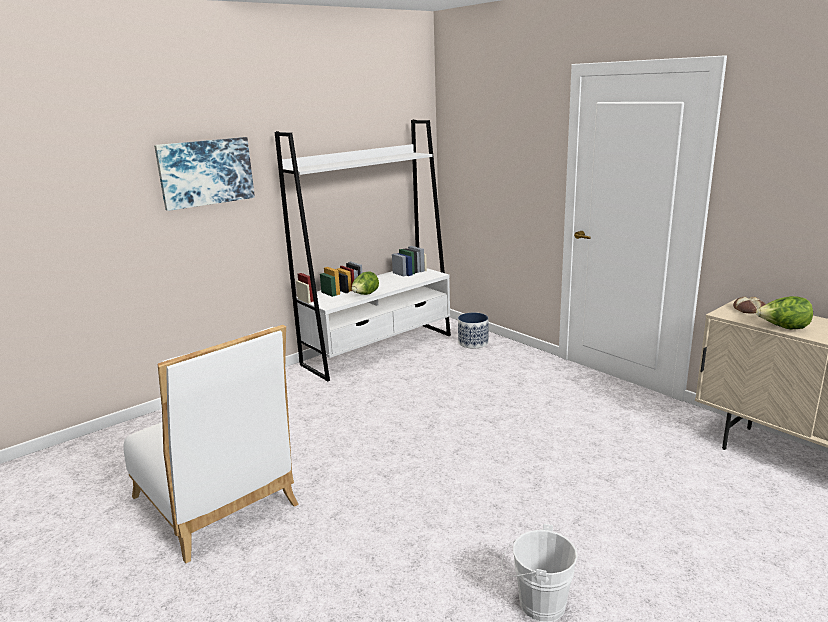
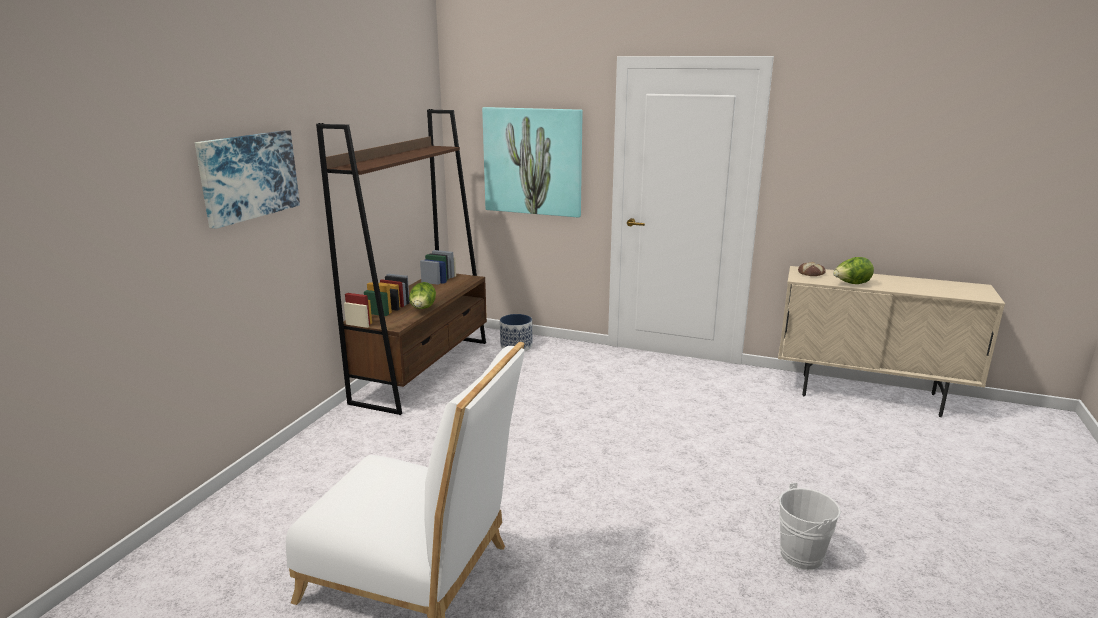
camera: 30 degrees left, 0 degrees up
(379, 349) = (424, 370): white bookcase -> brown bookcase
(501, 169) = (533, 161): none -> picture

